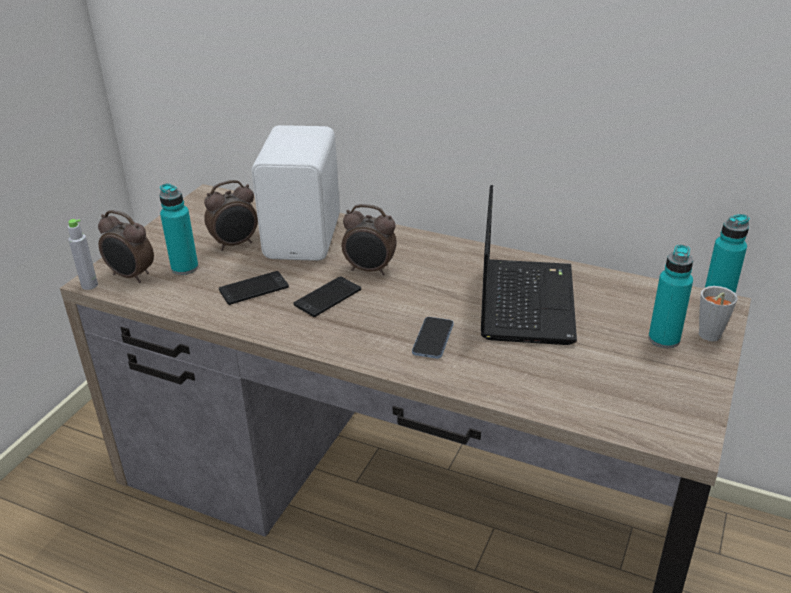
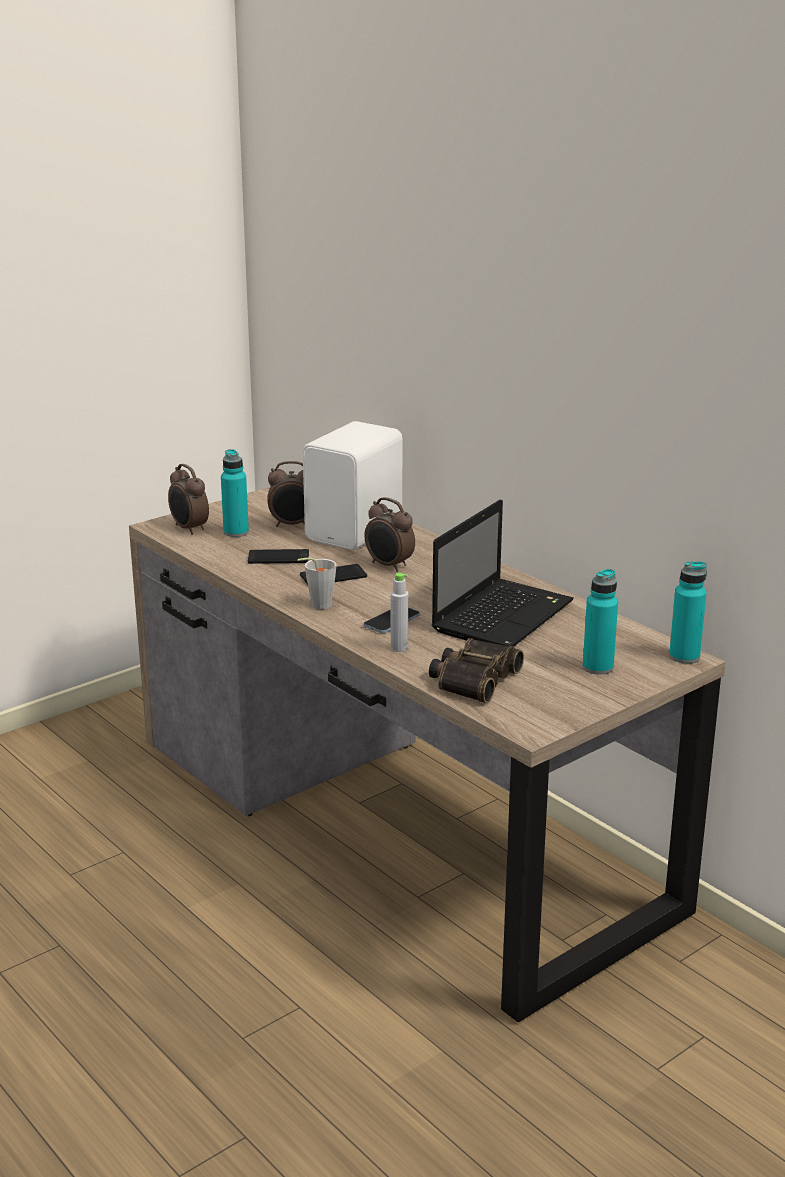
camera: 25 degrees right, 10 degrees down
(89, 285) = (152, 528): grey bottle -> grey bottle (399, 648)
(574, 391) = (473, 679): none -> binoculars
(707, 337) = (641, 675): grey cup -> grey cup (316, 606)

